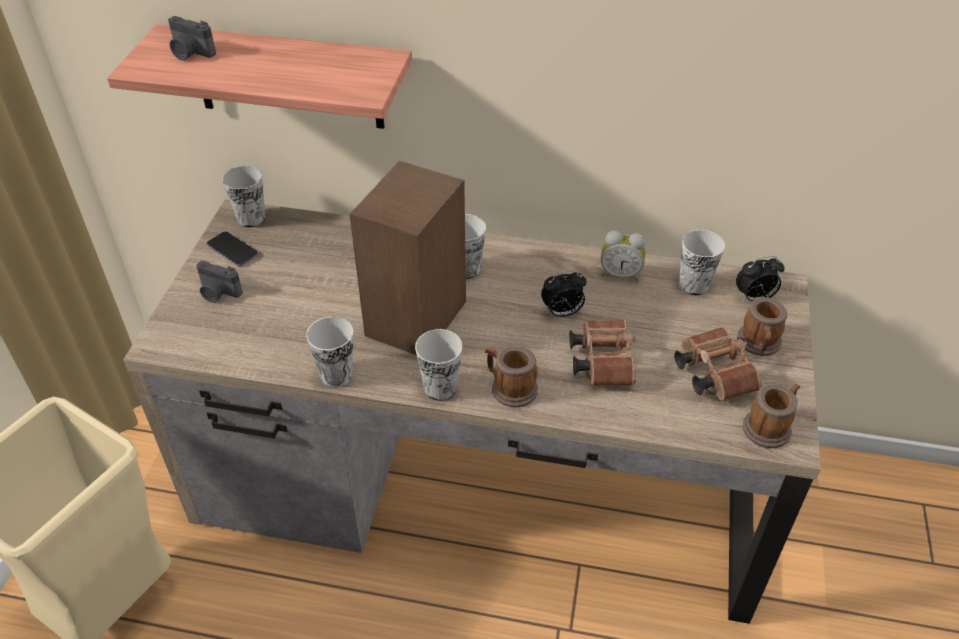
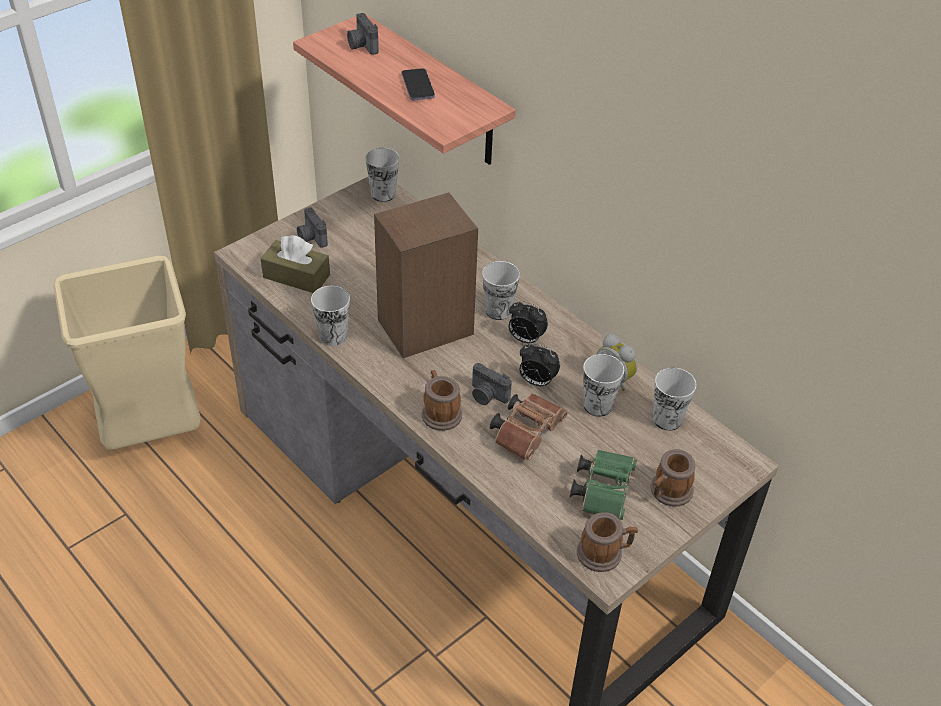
camera: 35 degrees right, 0 degrees up
(232, 250) = (348, 212): phone -> phone (417, 86)
(240, 337) = (296, 276): none -> brown tissue box
(440, 388) = (392, 384): cup -> cup (597, 405)
(534, 349) = (487, 396): none -> camera
(712, 373) = (603, 490): brown binoculars -> green binoculars
(754, 298) = (707, 457): alarm clock -> alarm clock (525, 339)

